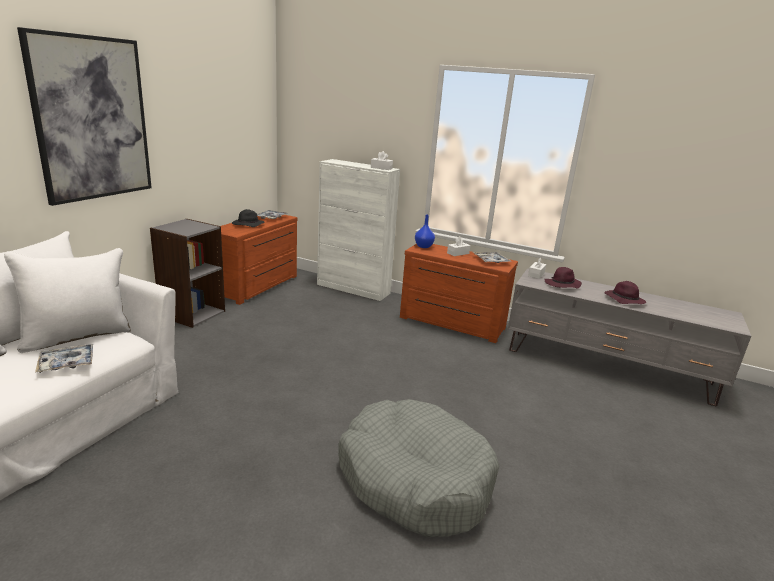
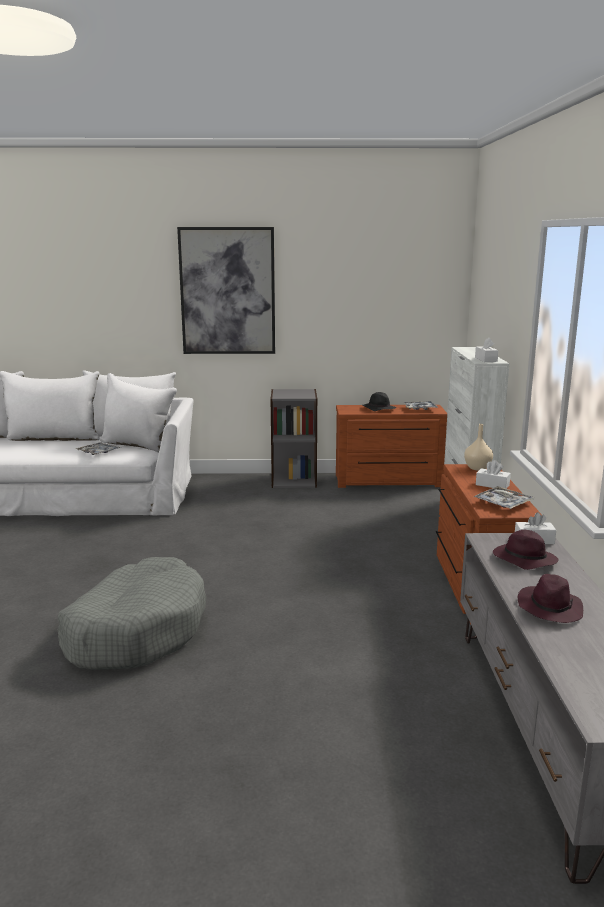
camera: 65 degrees right, 5 degrees down
(424, 246) = (478, 468): blue vase -> beige vase

